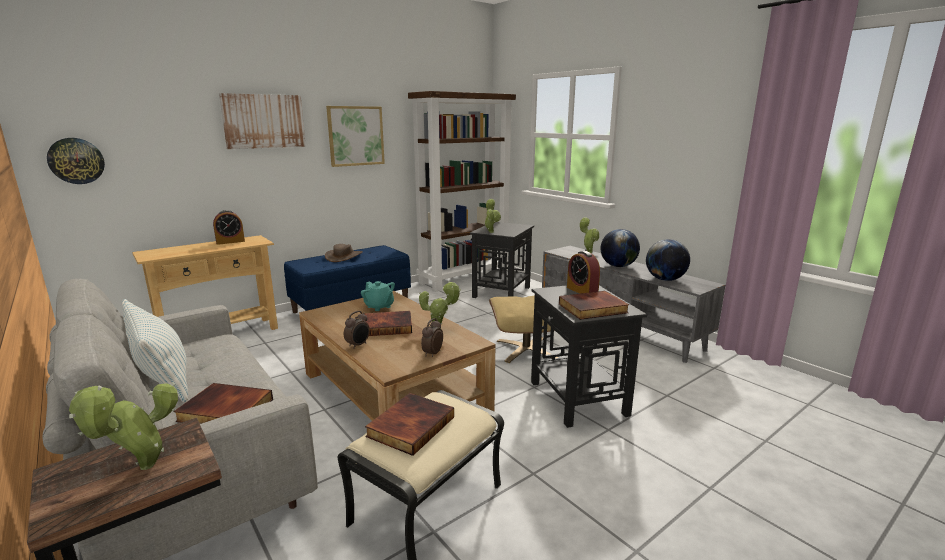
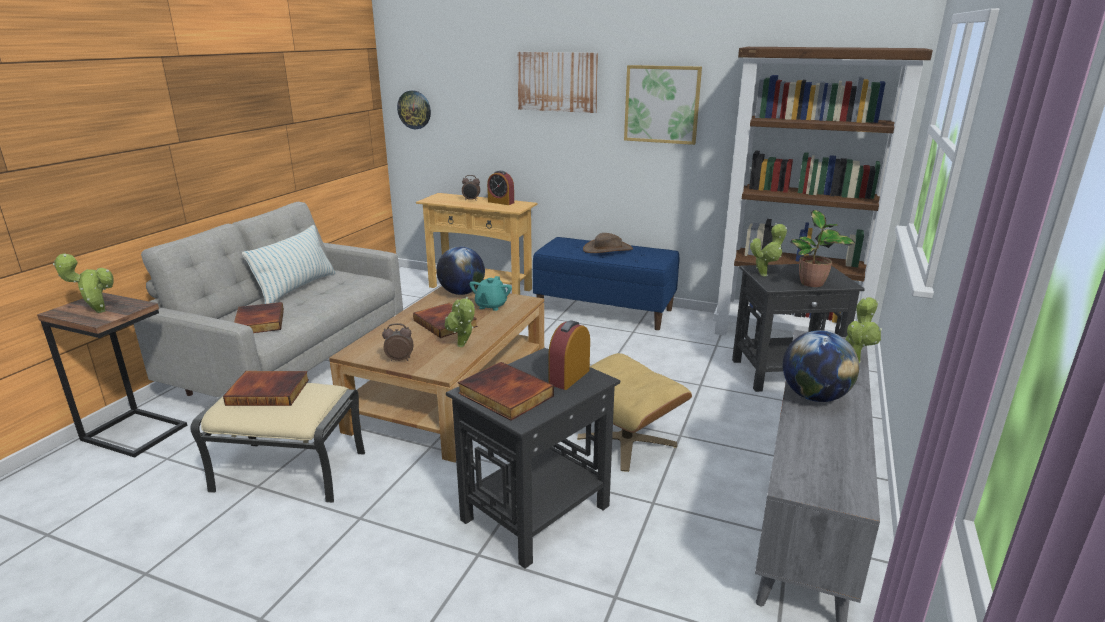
camera: 60 degrees right, 5 degrees up
(358, 345) = (394, 325): alarm clock -> alarm clock (471, 200)
(517, 229) = (813, 284): none -> potted plant
(665, 279) = (804, 449): globe -> globe (462, 293)

